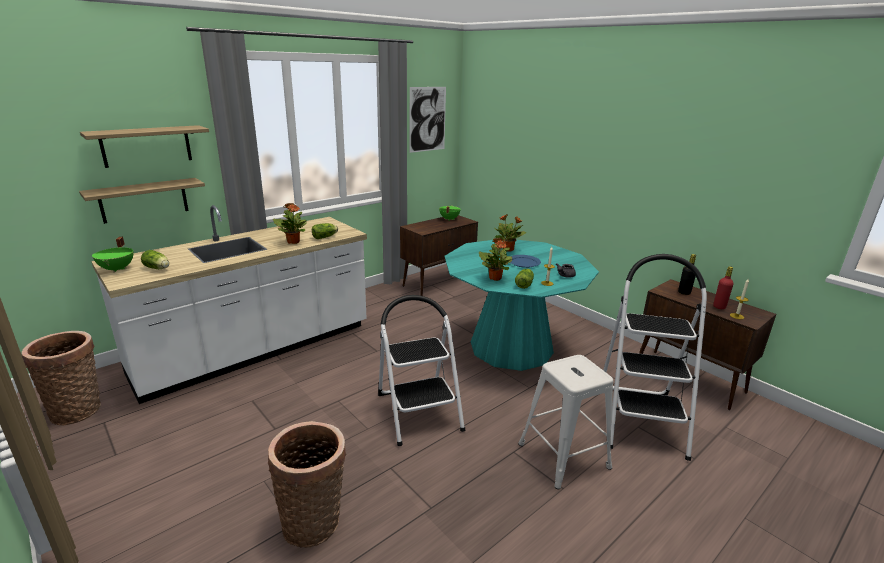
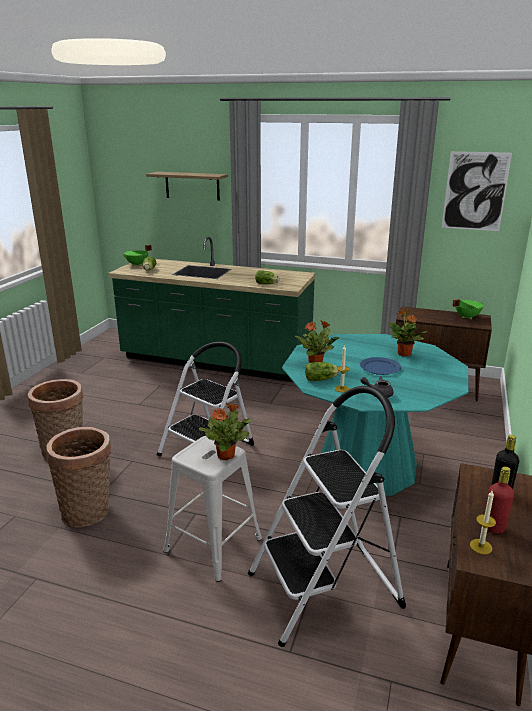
camera: 60 degrees right, 0 degrees up
(78, 409) = (109, 346): basket -> basket (89, 511)
(144, 200) = (186, 225): shelf -> none
(256, 350) = (215, 362): white counter -> green counter
(293, 242) = (241, 280): potted plant -> potted plant (226, 455)

